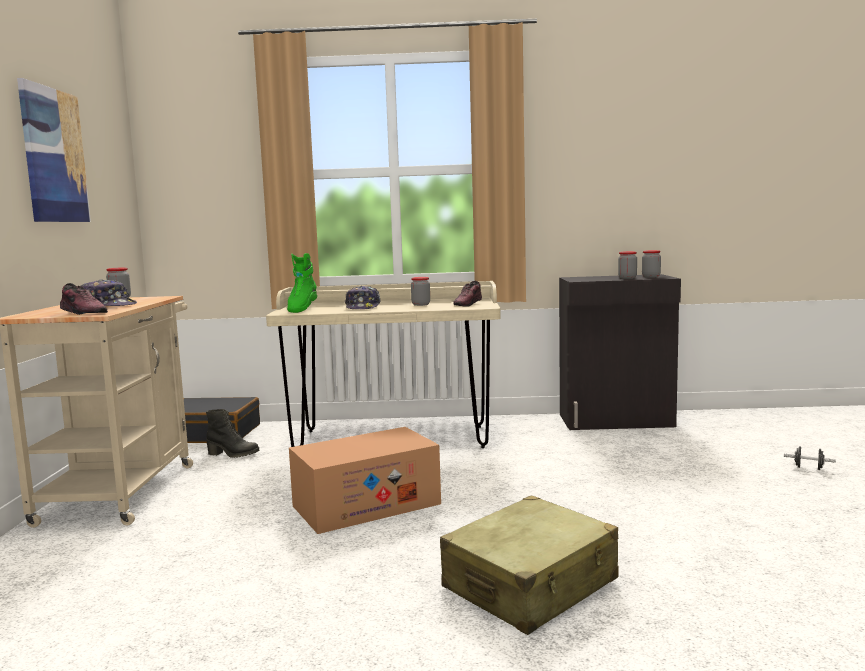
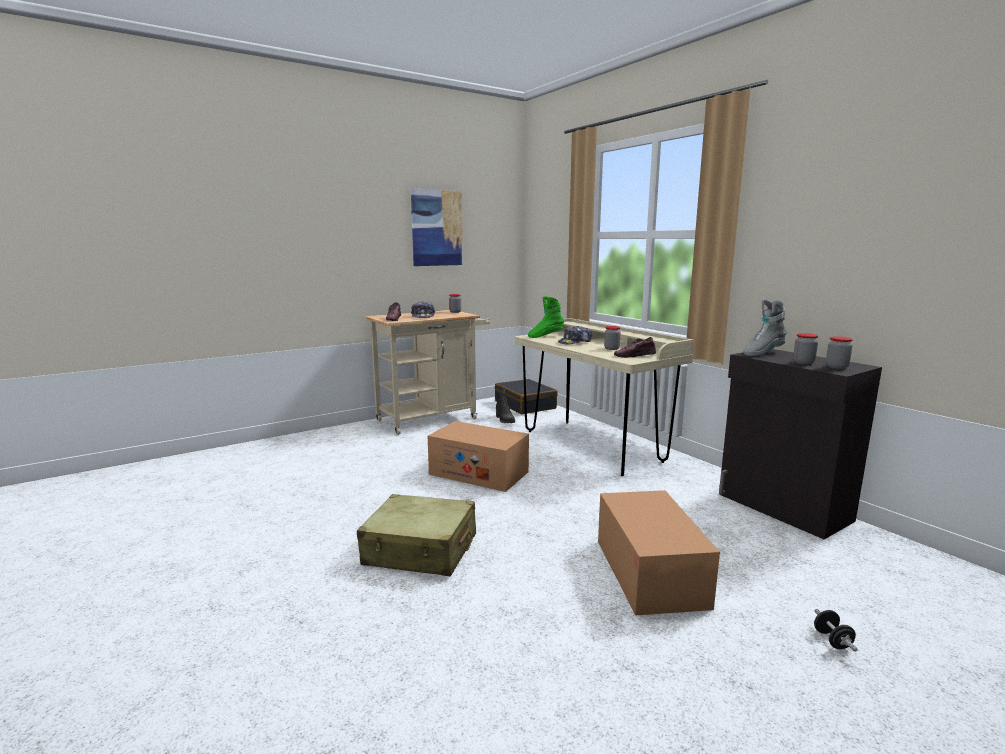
camera: 55 degrees right, 5 degrees up
(579, 278) = (762, 353): none -> grey boot
(679, 490) = (649, 572): none -> cardboard box

